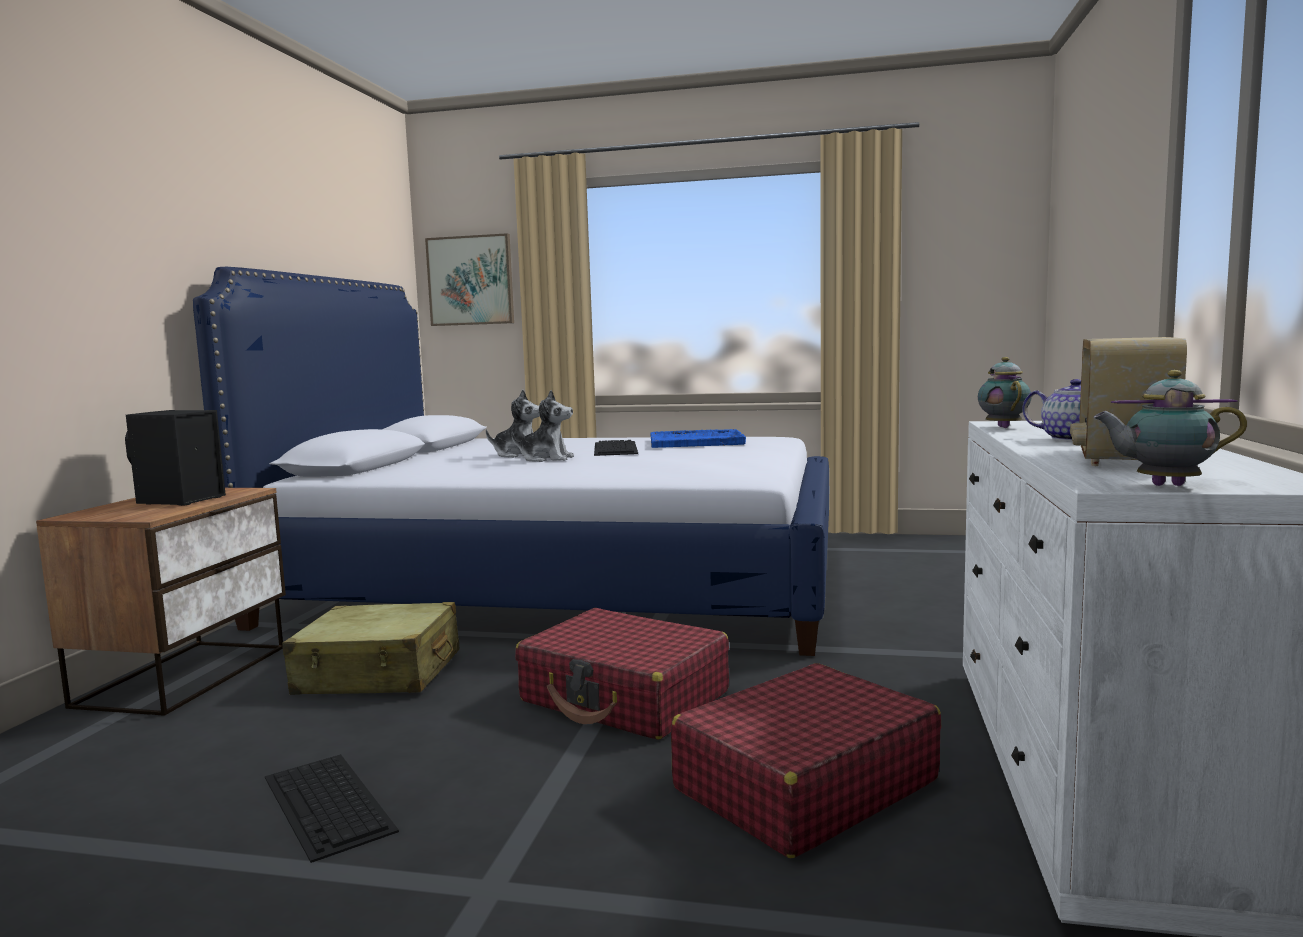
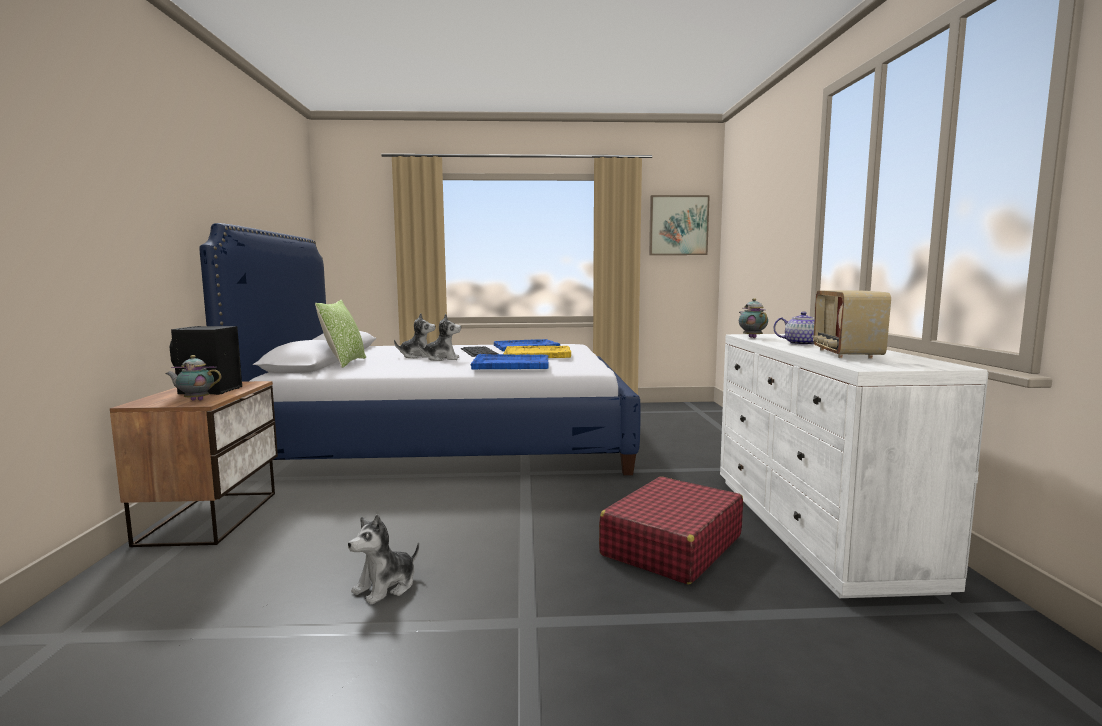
camera: 15 degrees left, 0 degrees up
(329, 804) = (386, 587): keyboard -> plush toy
(379, 674) = (360, 505): beige suitcase -> none
(408, 463) = (344, 363): none -> pillow
(471, 280) = (357, 237): picture -> picture (678, 225)
(625, 697) = (535, 507): red suitcase -> none
(629, 468) = (510, 364): none -> blue tray
(695, 453) = (538, 354): none -> yellow tray
(1162, 485) = (890, 367): teapot -> teapot (195, 400)

